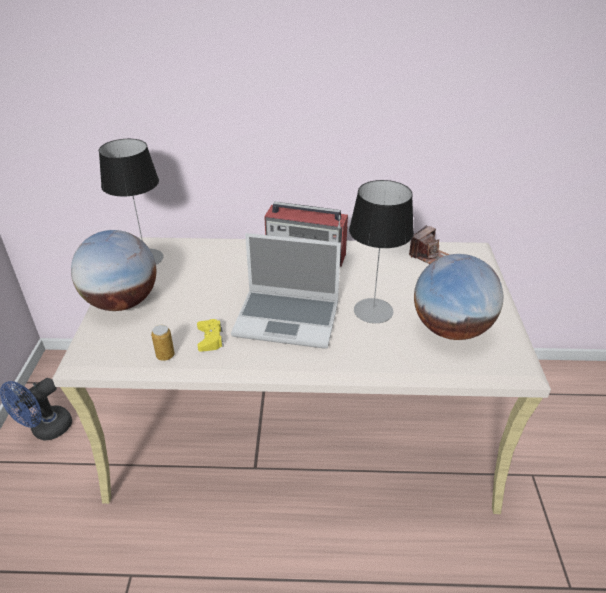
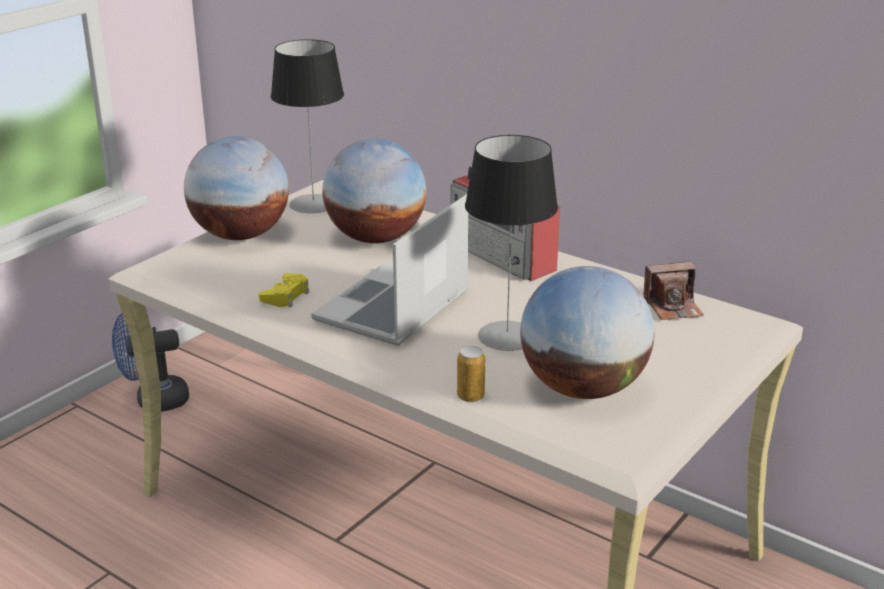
camera: 35 degrees right, 10 degrees down
(165, 355) = (224, 294): can -> can (470, 396)
(217, 270) = (375, 238): none -> globe
(288, 319) = (393, 308): laptop -> laptop turned 75 degrees clockwise

